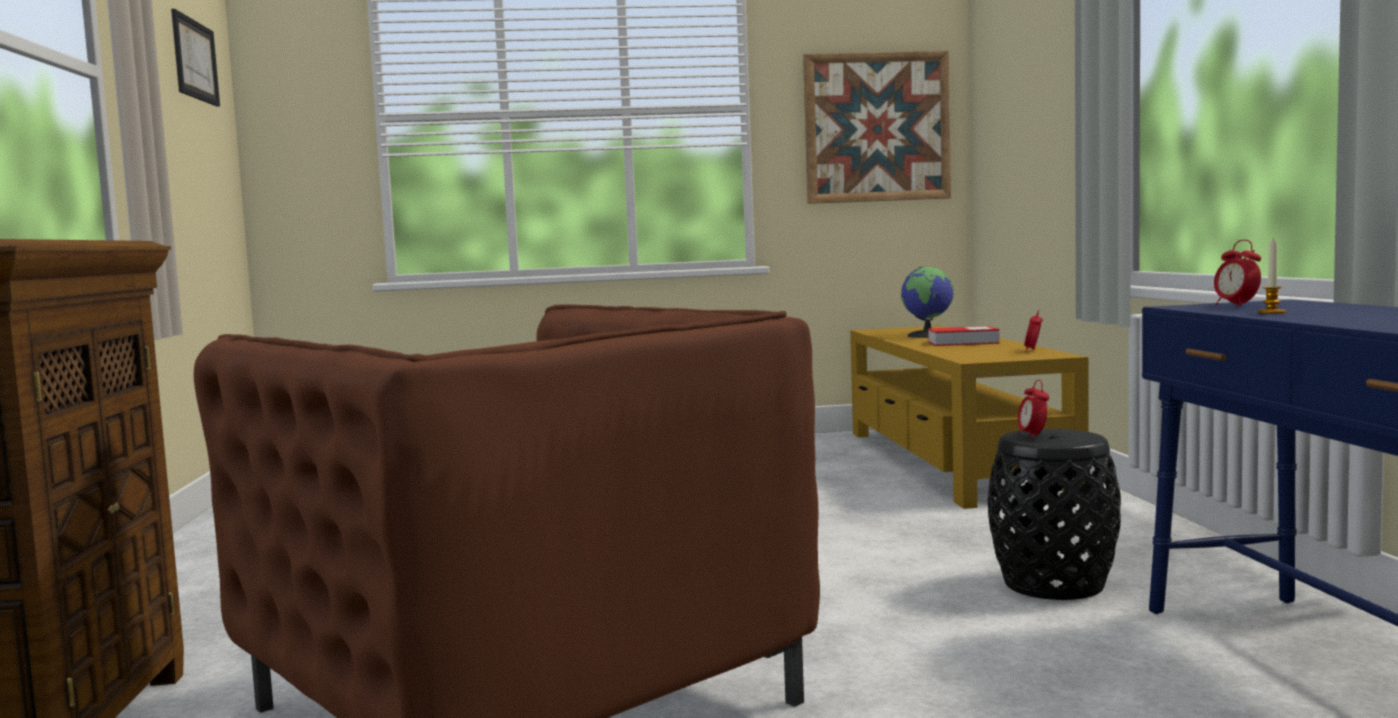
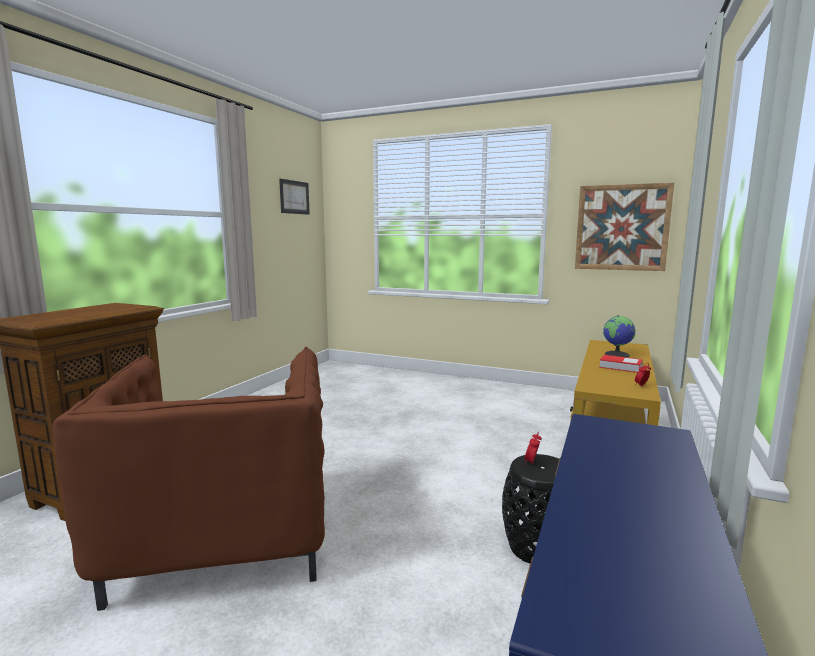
camera: 30 degrees right, 5 degrees up
(1236, 305) = (616, 433): alarm clock -> none
(1271, 312) = (596, 456): candle -> none

